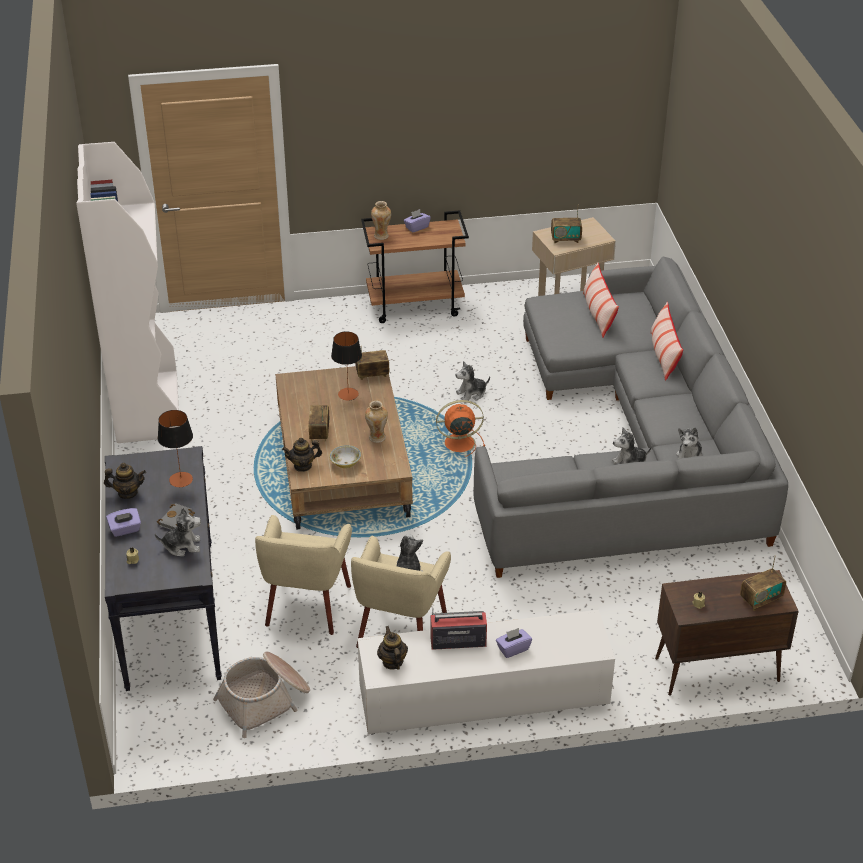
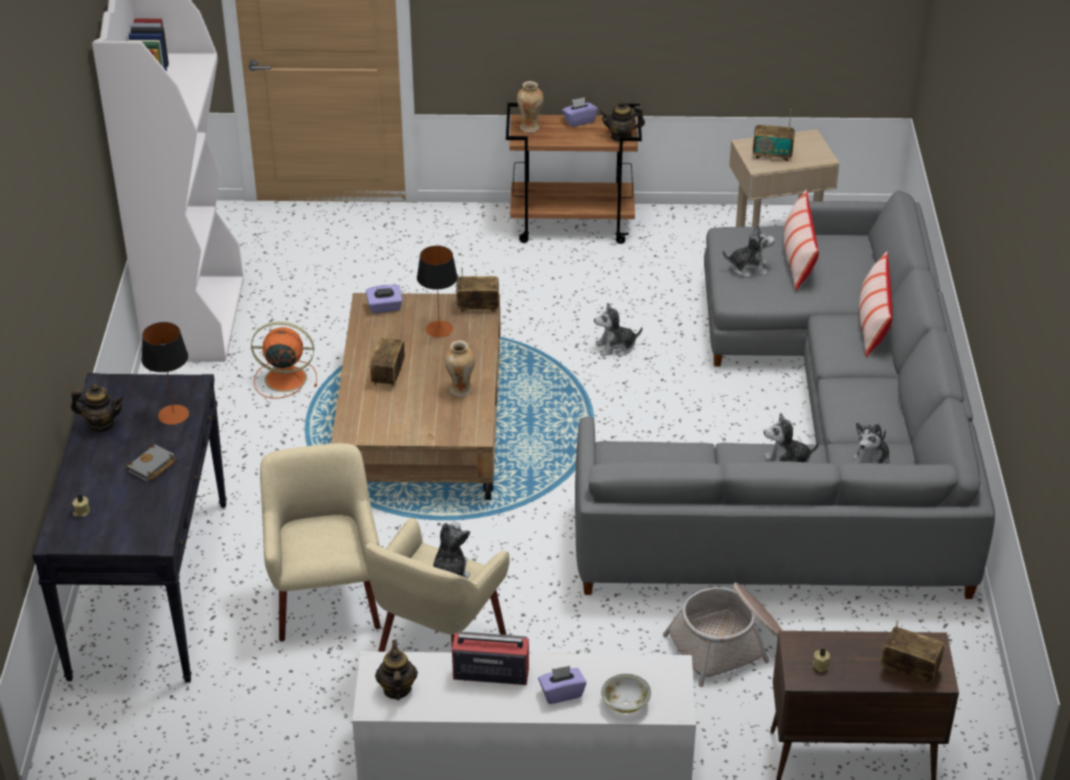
camera: 10 degrees right, 0 degrees up
(125, 529) = (84, 471): purple tissue box -> purple tissue box (385, 307)
(182, 546) = (149, 501): plush toy -> plush toy (748, 268)
(265, 700) = (239, 717): basket -> basket (728, 644)
(303, 466) = (354, 416): teapot -> teapot (621, 136)
(306, 605) = (325, 600): beige armchair -> beige armchair turned 150 degrees clockwise
(345, 463) = (410, 419): bowl -> bowl (625, 703)
(457, 443) = (580, 410): orange fan -> orange fan (283, 379)
(760, 599) = (909, 670): radio -> radio turned 135 degrees counterclockwise

